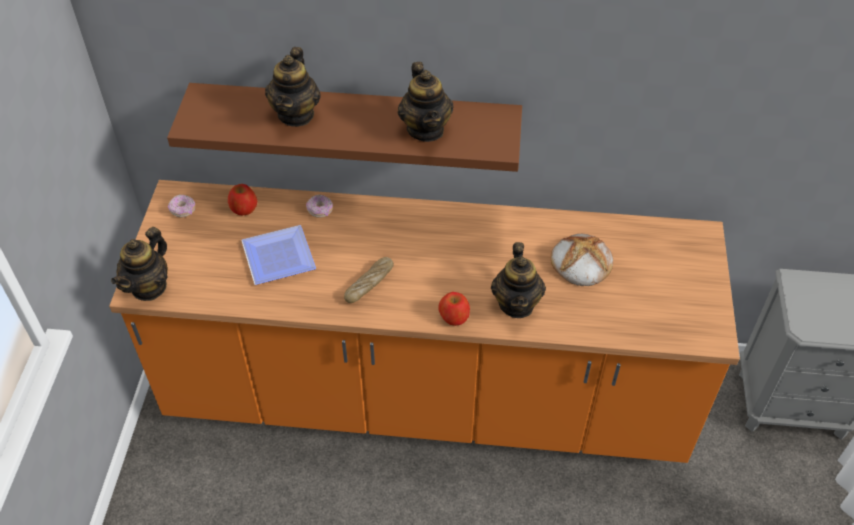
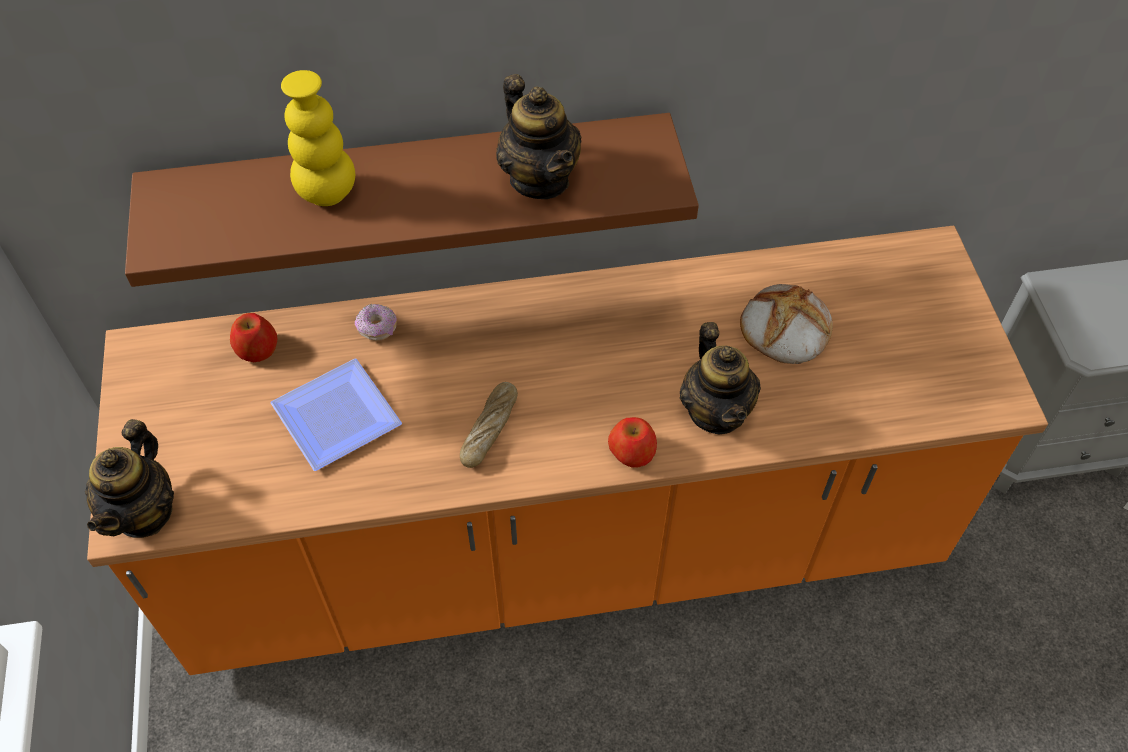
camera: 15 degrees left, 5 degrees up
(183, 210) = (161, 373): donut -> none
(296, 114) = (327, 193): teapot -> yellow vase

